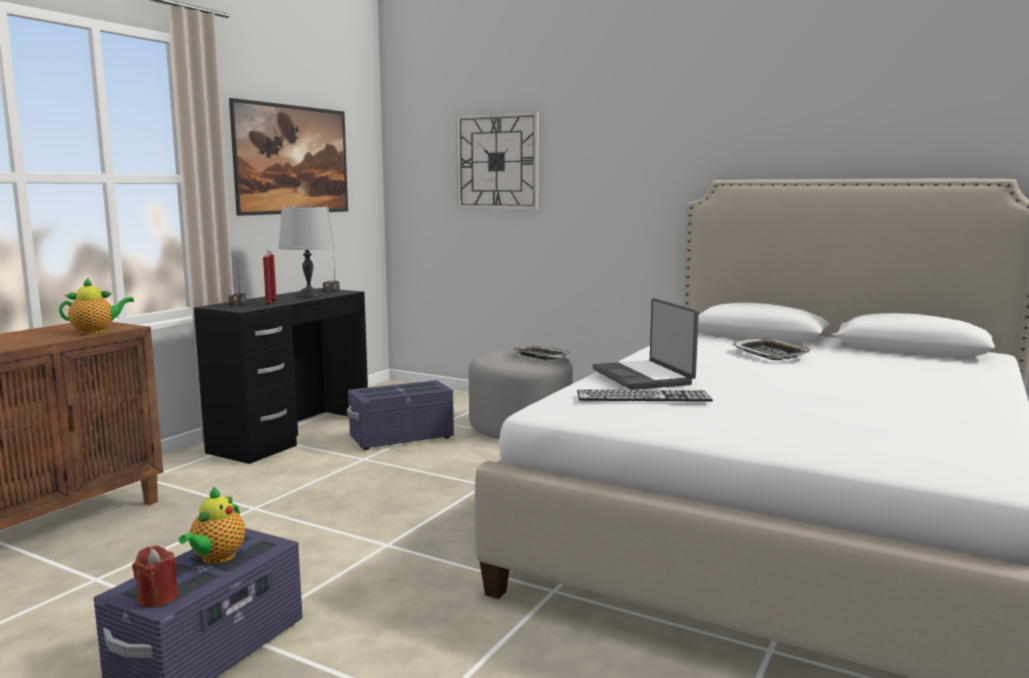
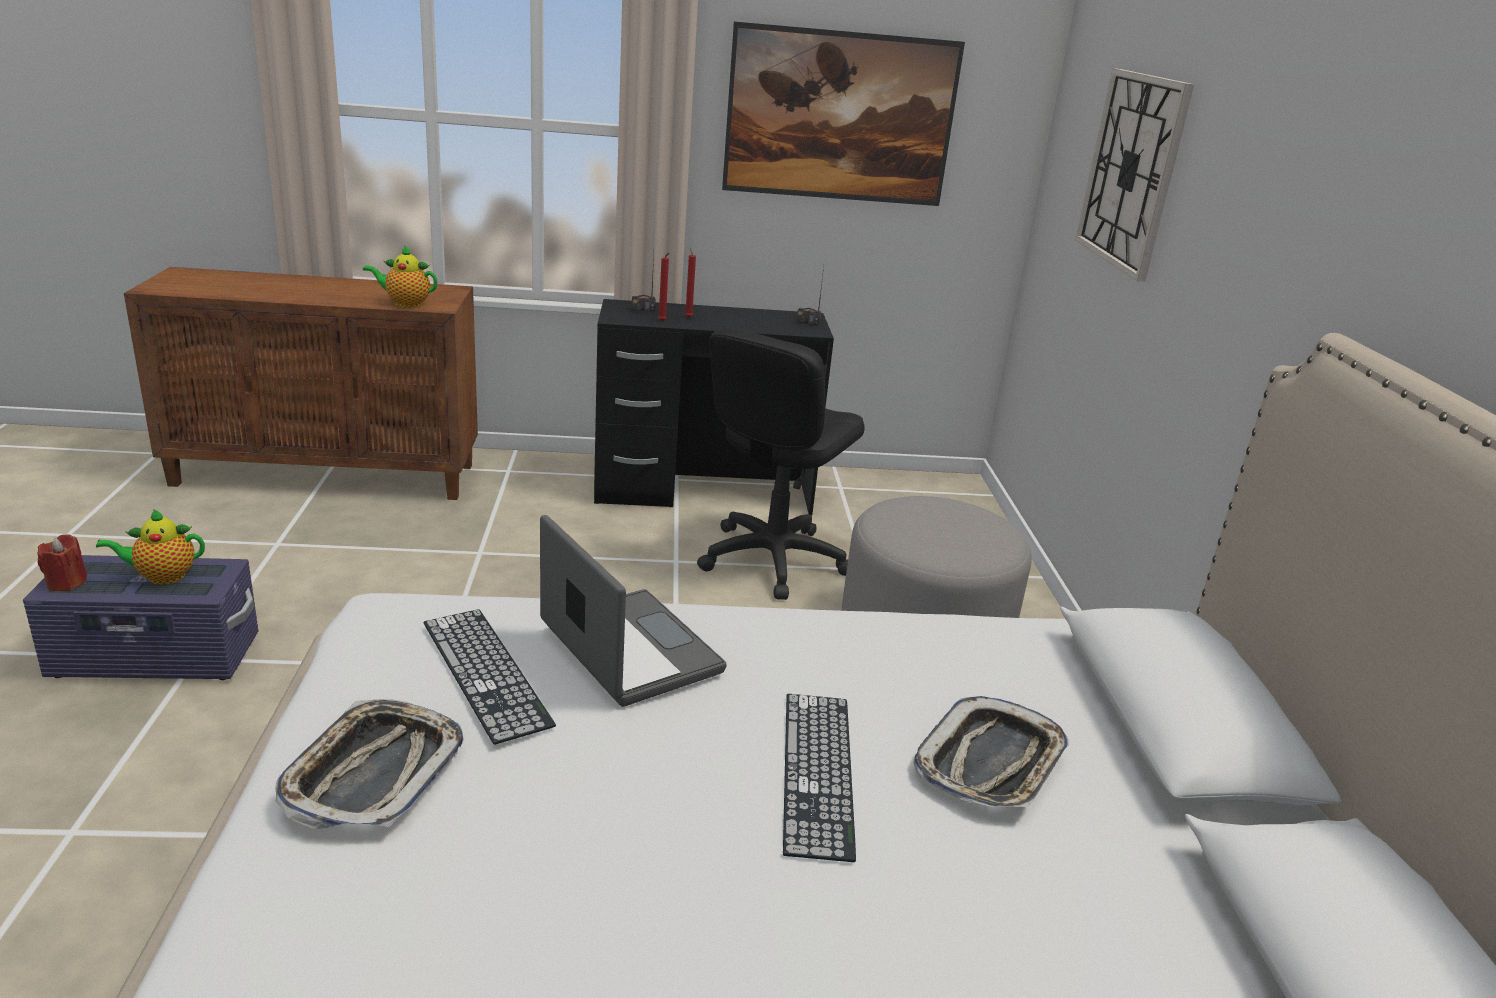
camera: 55 degrees right, 15 degrees up
(96, 331) = (405, 304): teapot -> teapot turned 150 degrees clockwise
(309, 295) = (753, 322): grey table lamp -> none
(401, 438) = (772, 559): purple storage box -> black office chair
(540, 357) = (961, 542): tray -> tray (373, 773)
(644, 377) = (627, 650): laptop -> laptop turned 105 degrees clockwise
(763, 370) = (817, 771): none -> keyboard

